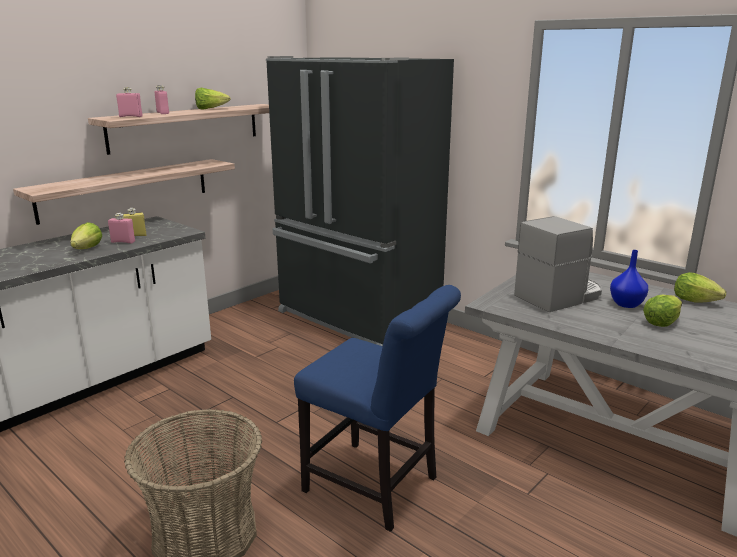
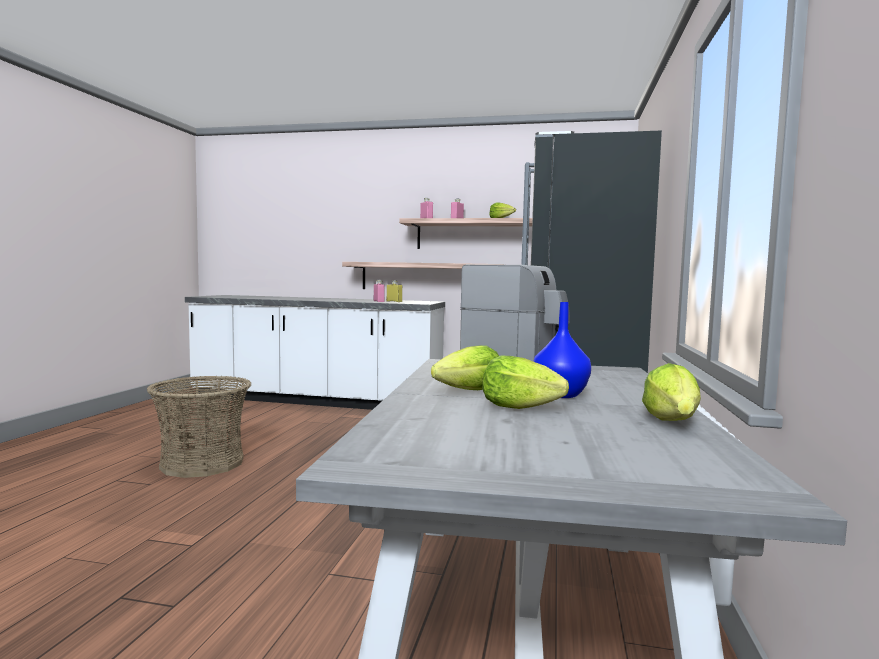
camera: 60 degrees right, 15 degrees down
(87, 249) = (355, 300): lettuce -> lettuce (470, 391)
(376, 487) = (289, 500): blue chair -> none

